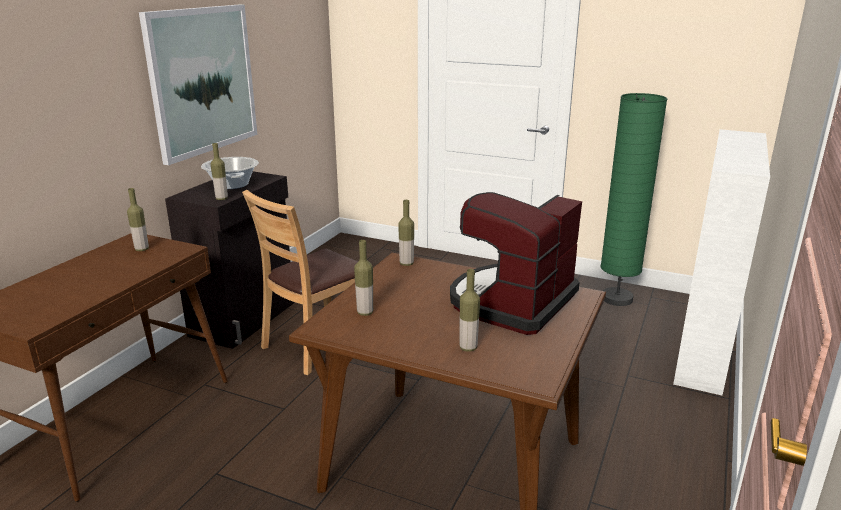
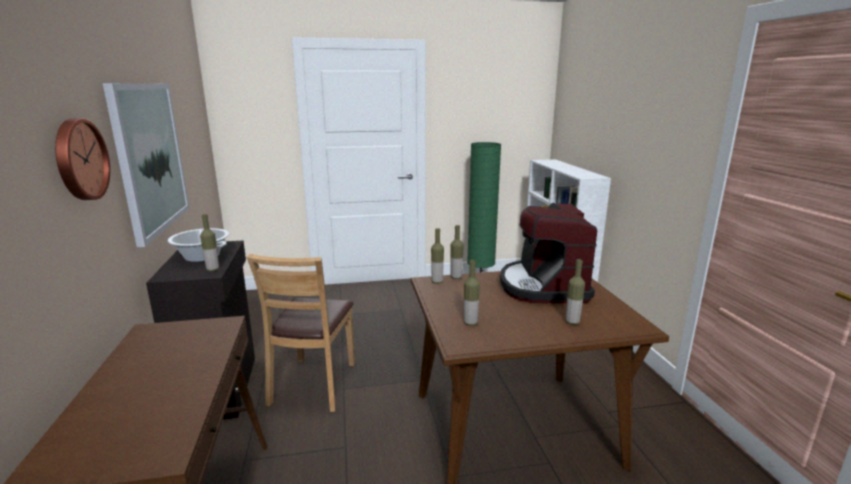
camera: 35 degrees left, 5 degrees down
(93, 82) = (79, 160): none -> wall clock
(142, 249) = (175, 337): bottle -> bottle (456, 277)

